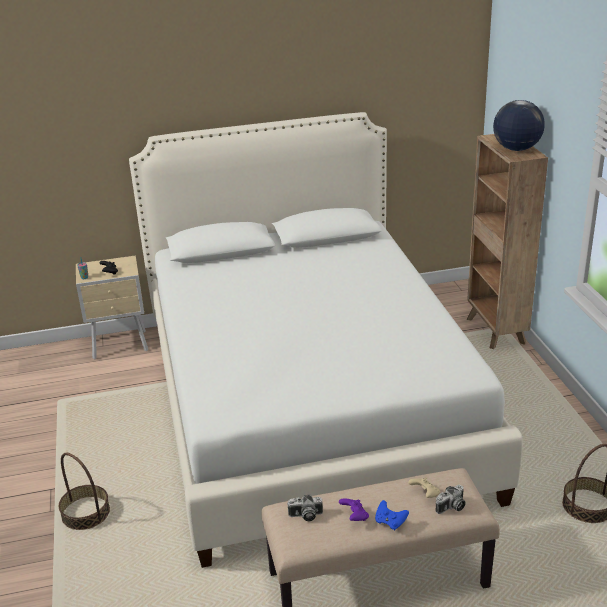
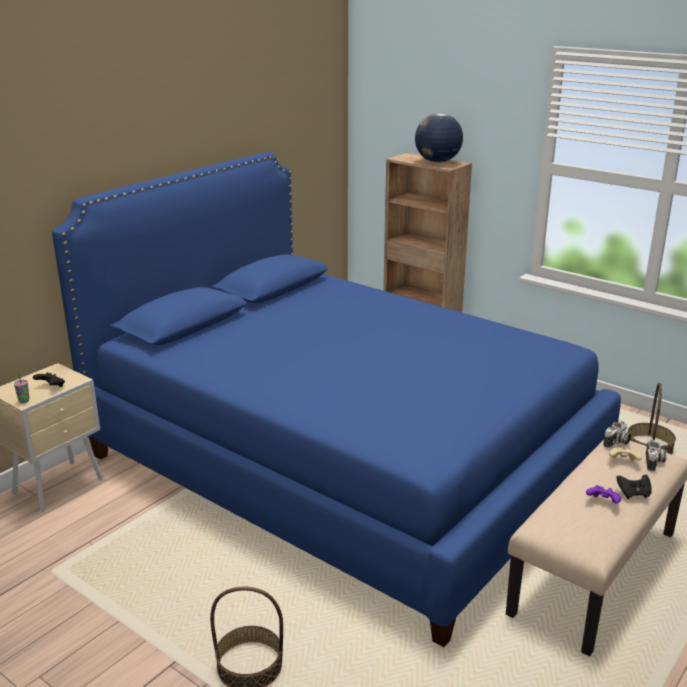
camera: 40 degrees left, 5 degrees down
(305, 516) = (566, 521): camera -> camera (617, 442)
(308, 404) = (343, 462): white bed -> blue bed
(390, 522) = (633, 494): blue game controller -> black game controller

